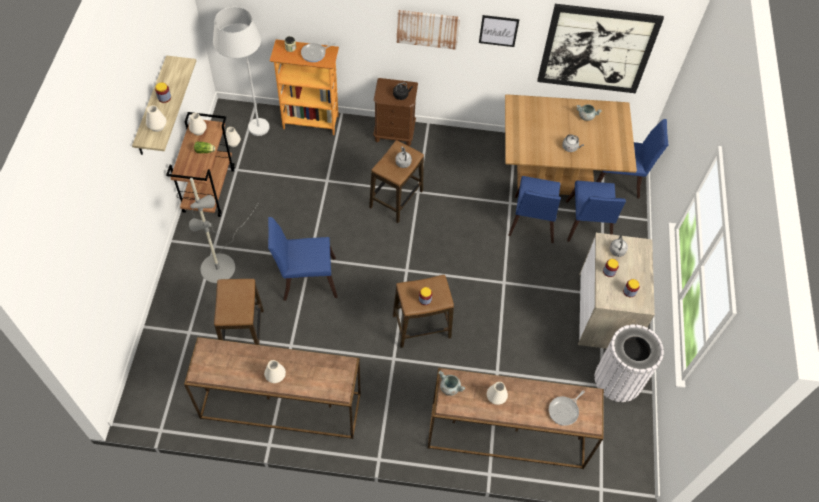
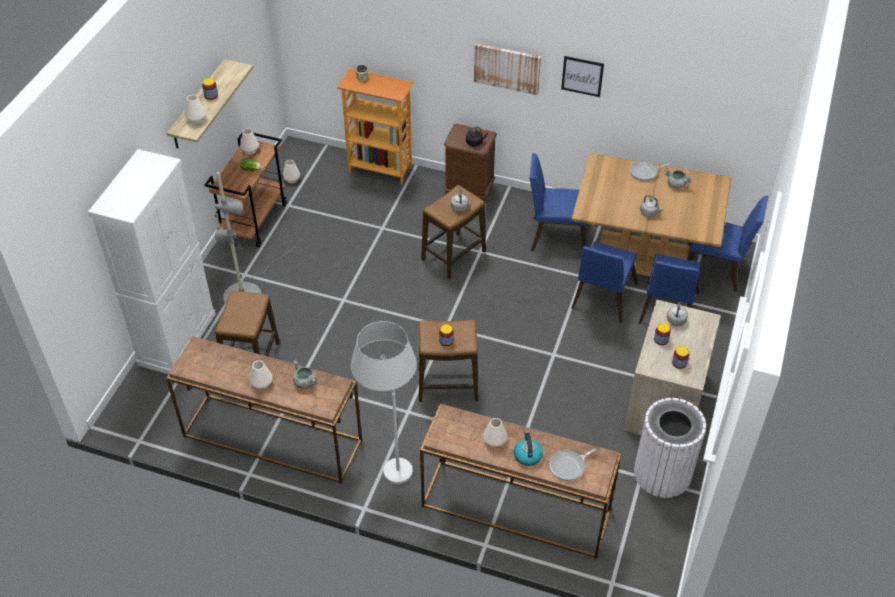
camera: 15 degrees right, 10 degrees down
(169, 321) = (177, 339): none -> white cabinet
(251, 121) = (317, 161): white floor lamp -> white floor lamp (389, 460)
(305, 278) = (332, 318): blue chair -> blue chair (555, 235)
(315, 54) = (386, 86): frying pan -> frying pan (645, 172)
(449, 387) = (445, 423): grey cooking pot -> grey cooking pot (304, 382)
(527, 406) = (527, 455): none -> kettle
(597, 49) = (691, 107): picture -> none

